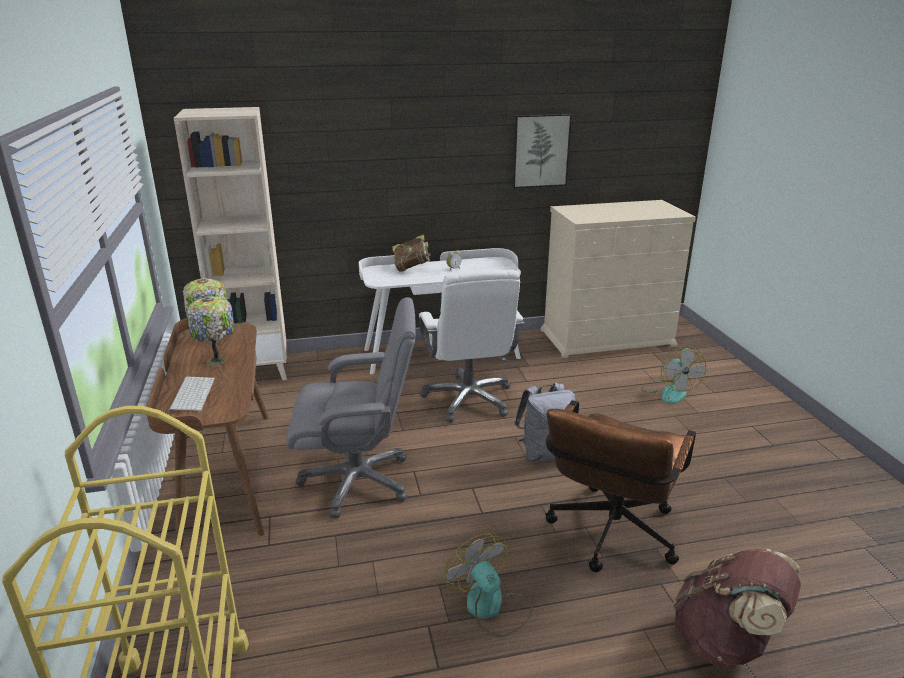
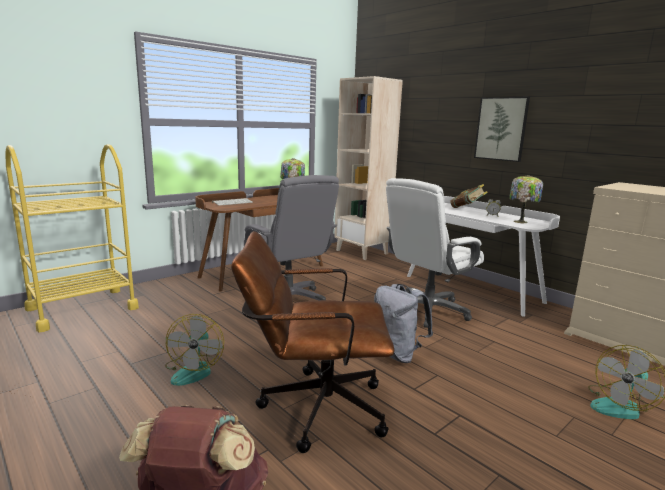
camera: 60 degrees right, 10 degrees down
(217, 361) = (270, 200): table lamp -> table lamp (521, 222)
(491, 607) = (194, 370): fan -> fan turned 150 degrees clockwise
(540, 150) = (618, 122): picture -> picture (501, 129)

